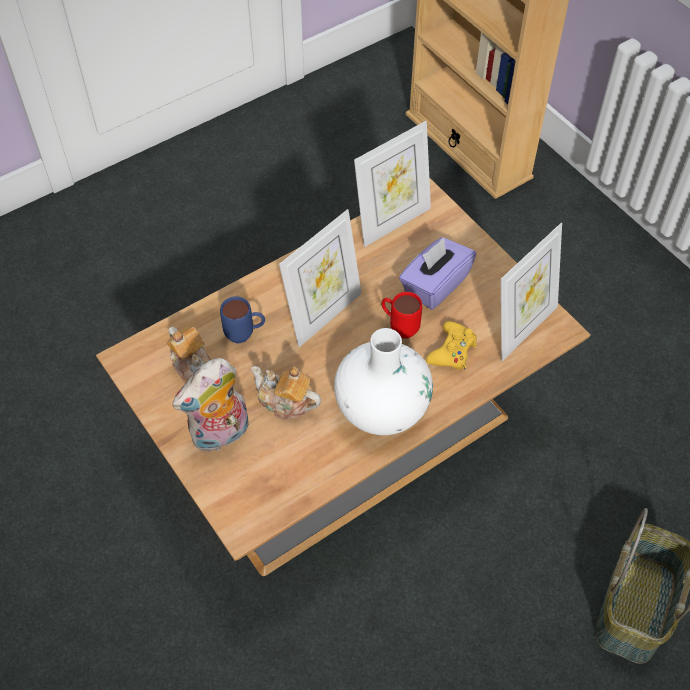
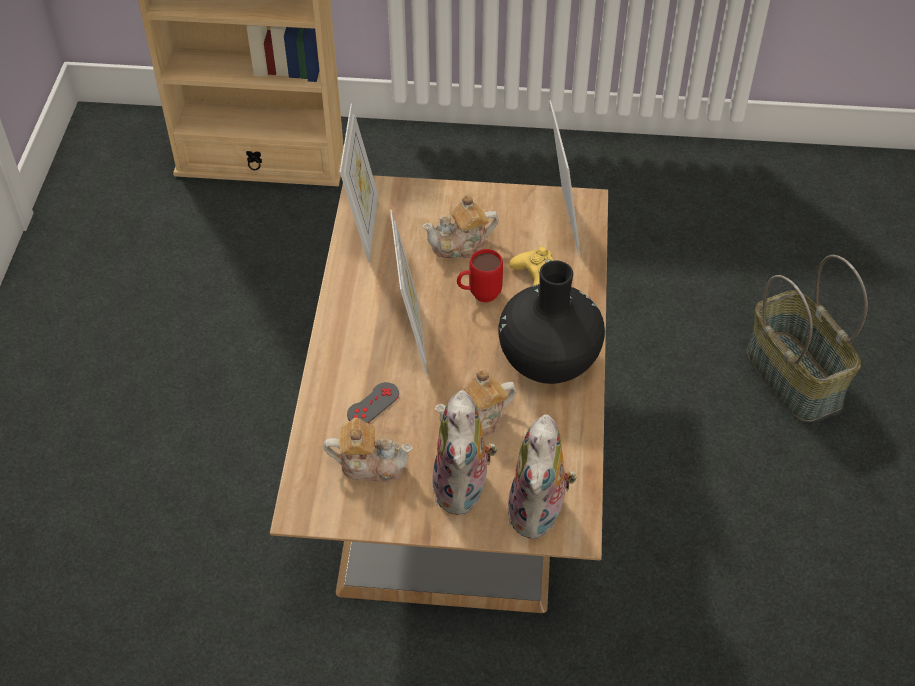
camera: 50 degrees left, 5 degrees down
(239, 494) = (539, 513): none -> plush toy
(245, 335) = (373, 404): blue mug -> grey game controller
(381, 408) = (548, 360): white vase -> black vase
(435, 285) = (460, 245): purple tissue box -> teapot

